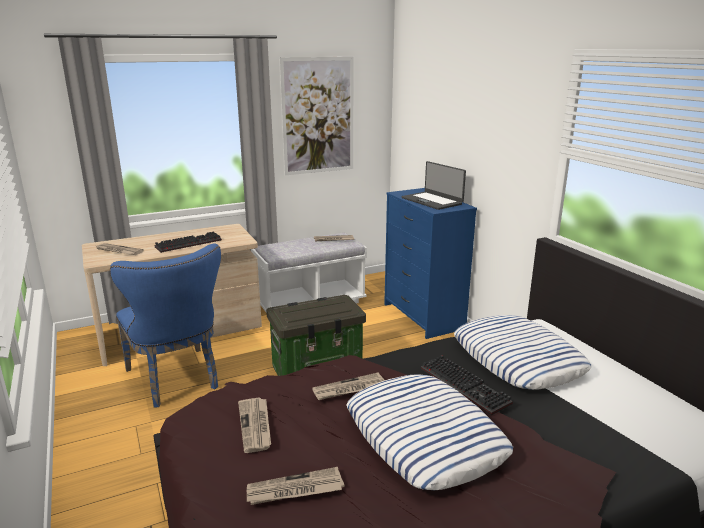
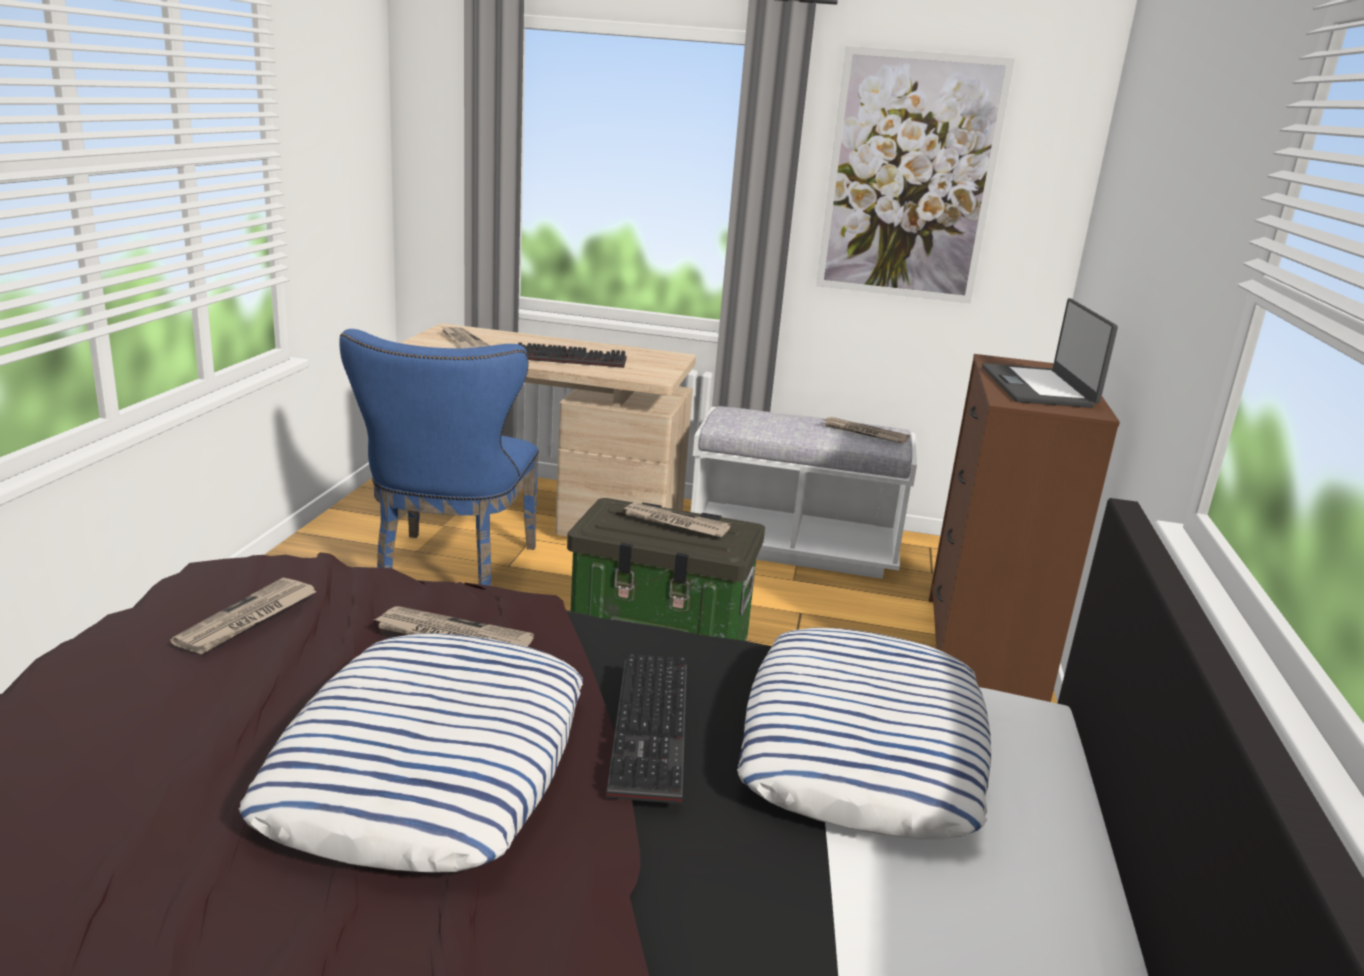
camera: 35 degrees right, 0 degrees up
(294, 490) = (132, 721): newspaper -> newspaper (674, 523)
(422, 316) = (981, 649): blue dresser -> brown dresser

